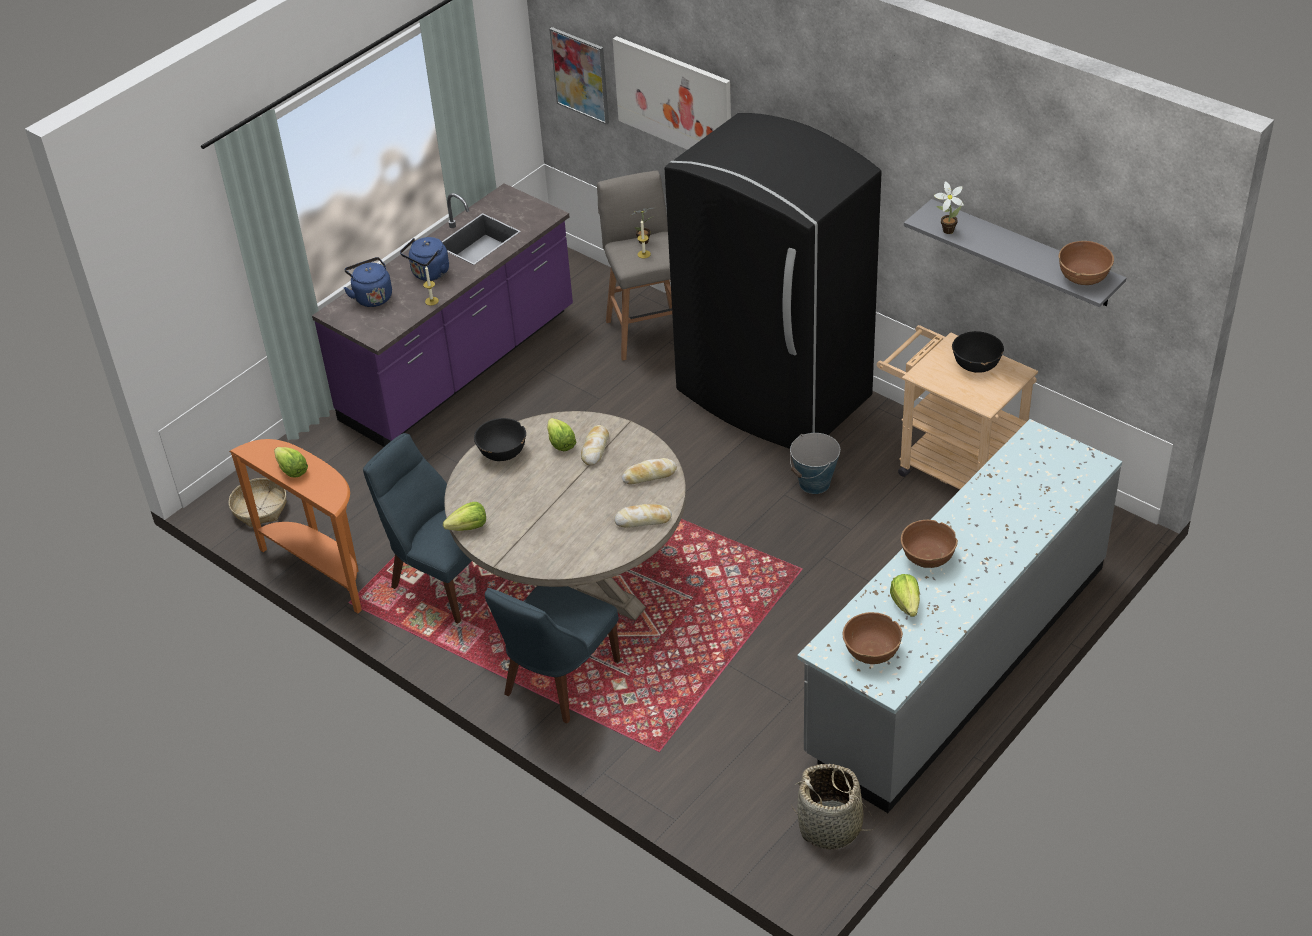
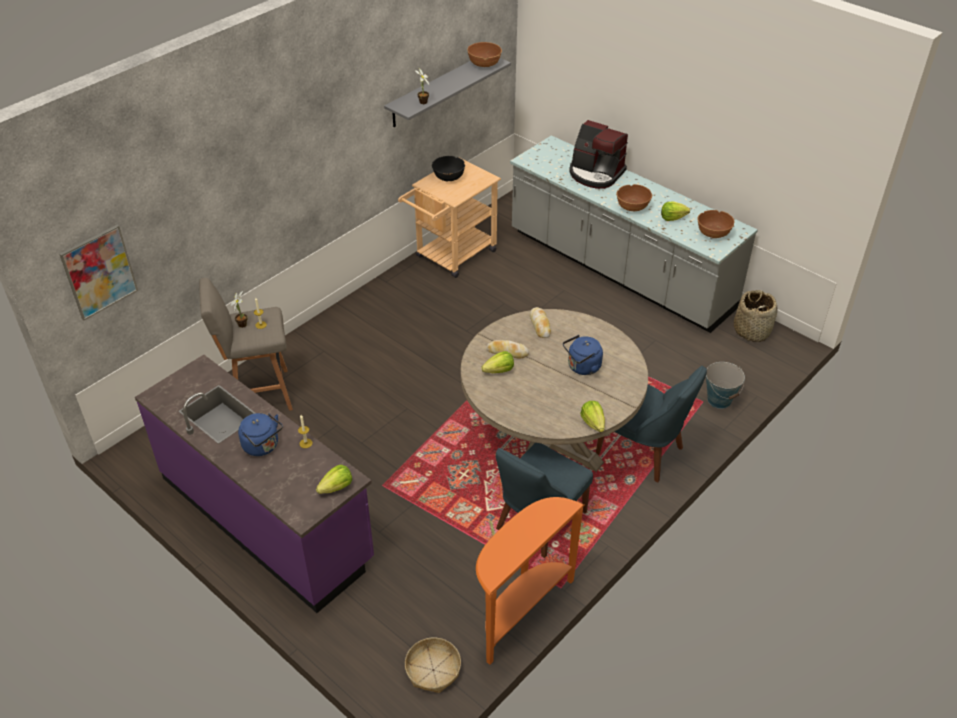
camera: 90 degrees left, 0 degrees up
(292, 470) = (524, 539): lettuce -> lettuce (336, 487)
(372, 297) = (285, 488): blue kettle -> blue kettle (582, 367)
(502, 452) = (506, 404): black bowl -> none
(643, 520) = (587, 329): bread -> none
(674, 100) = (192, 210): picture -> none
(772, 396) = (360, 330): black fridge -> none
(814, 483) = (457, 316): bucket -> bucket (719, 400)
(1014, 514) = (595, 174): none -> coffee machine

